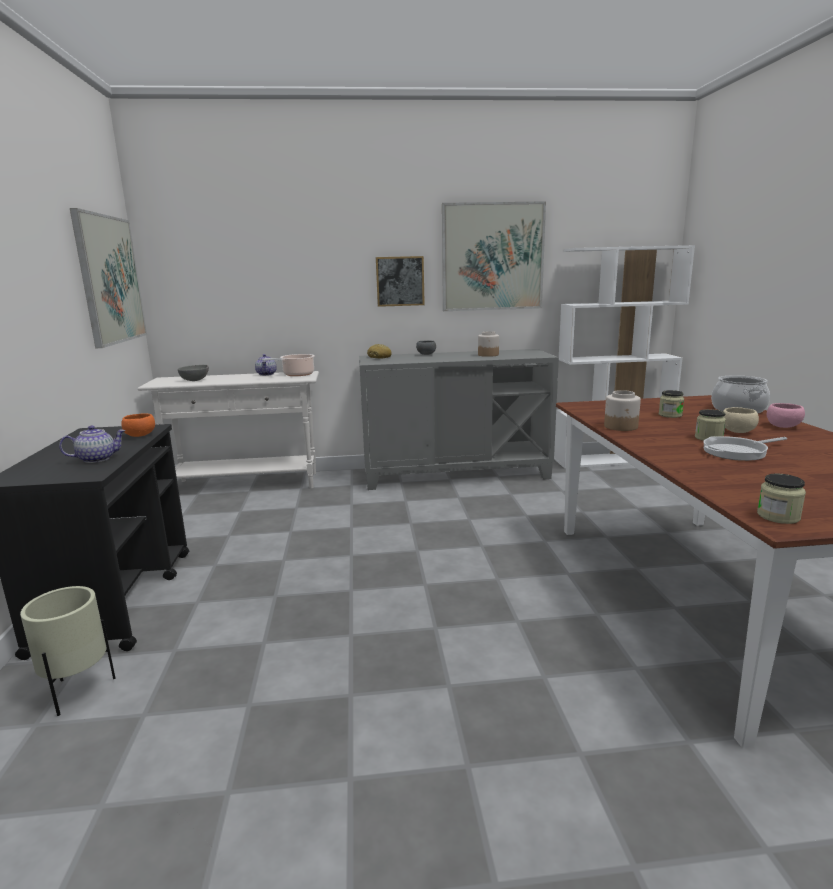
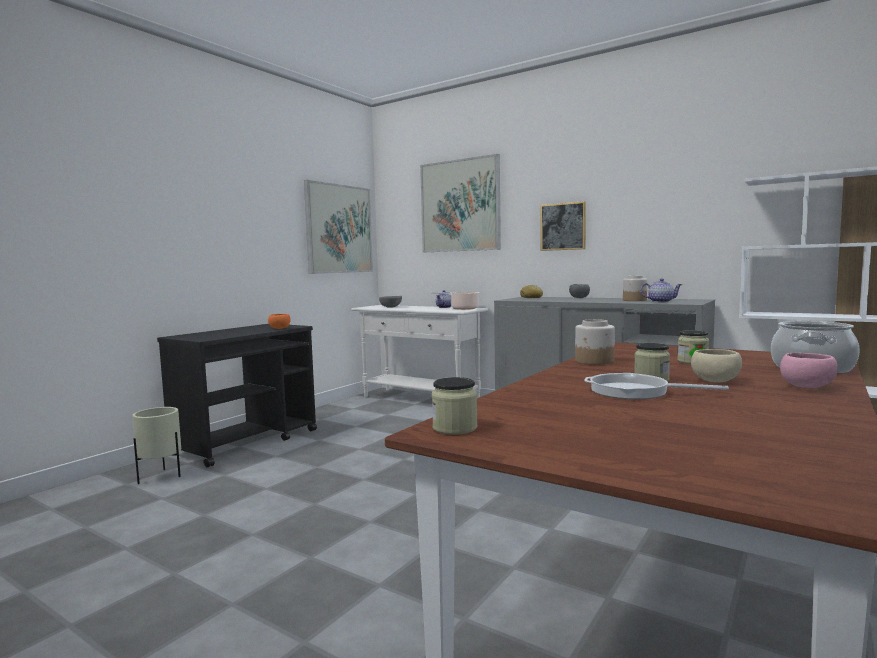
camera: 40 degrees right, 10 degrees down
(97, 459) = (229, 334): teapot -> teapot (661, 301)
(492, 257) = (660, 198): picture -> picture (460, 206)

